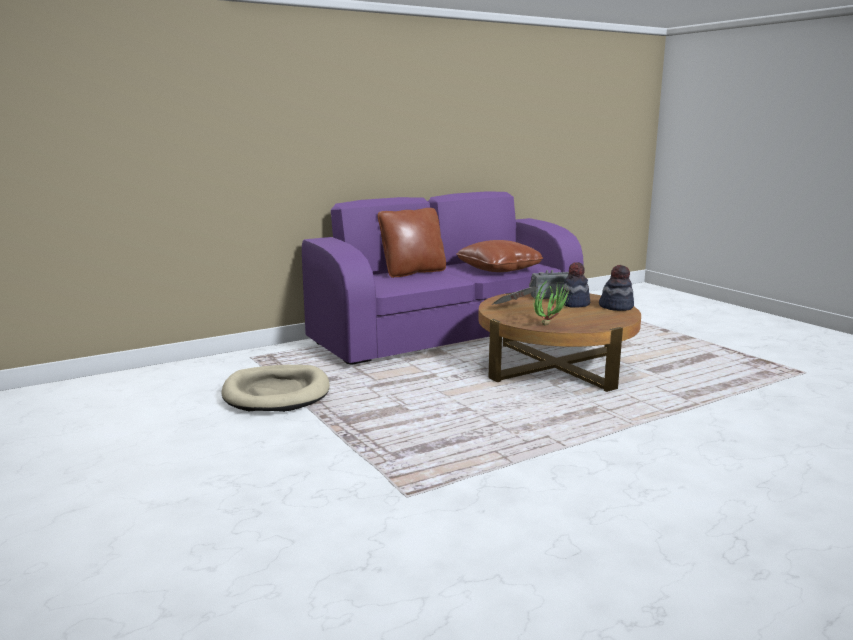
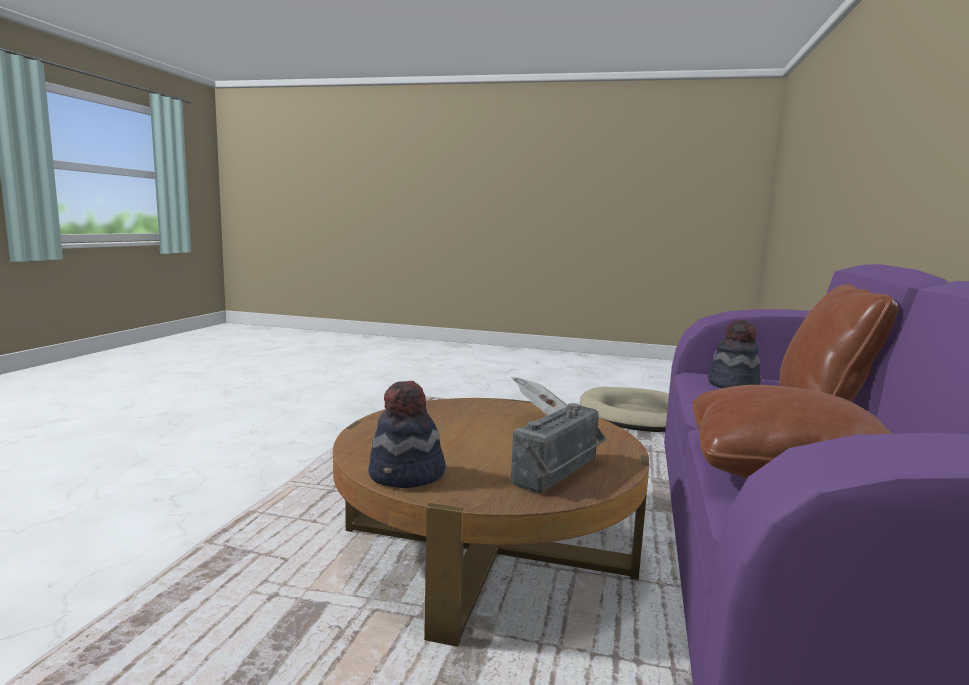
camera: 135 degrees right, 5 degrees down
(550, 324) = (445, 409): potted plant -> none
(574, 304) = (490, 461): hat -> hat (733, 385)

